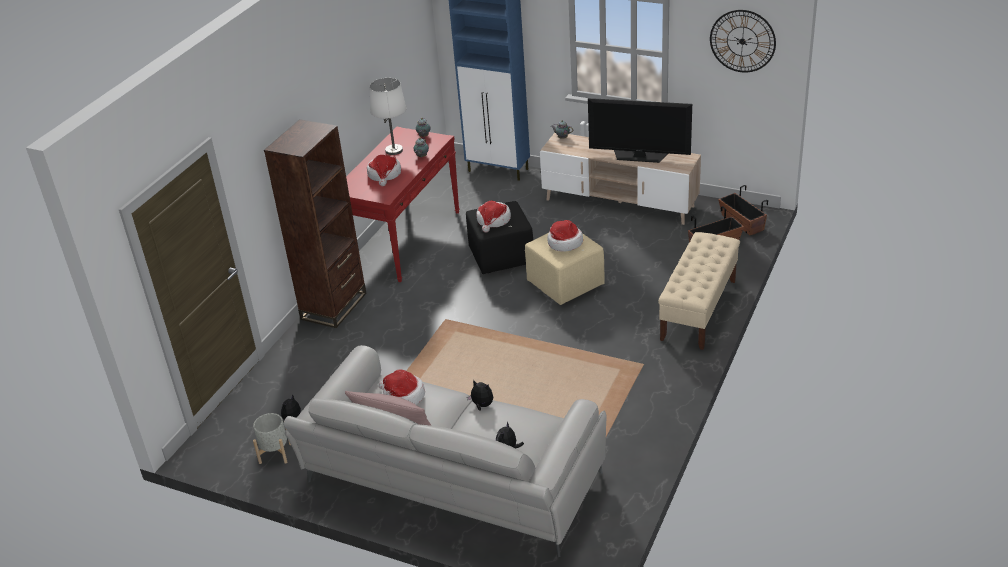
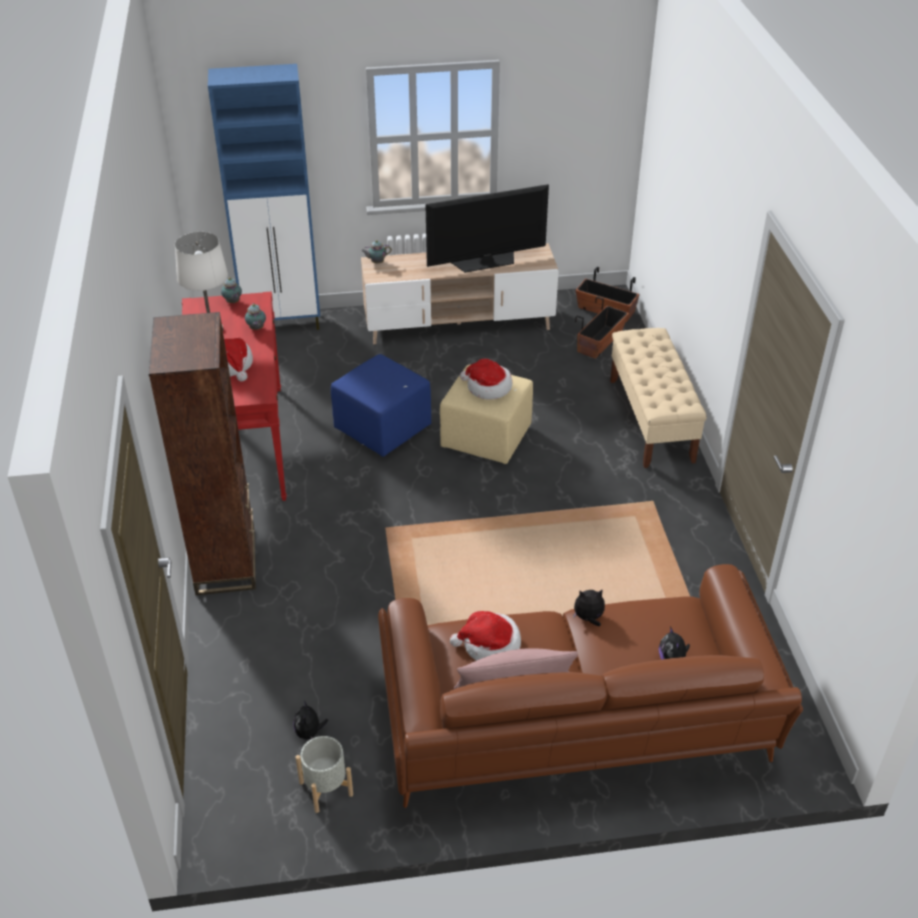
camera: 35 degrees left, 5 degrees up
(450, 481) = (574, 726): grey sofa -> brown sofa
(493, 220) = (379, 385): hat -> none
(502, 257) = (384, 429): black ottoman -> blue ottoman
(742, 41) = (589, 98): wall clock -> none

